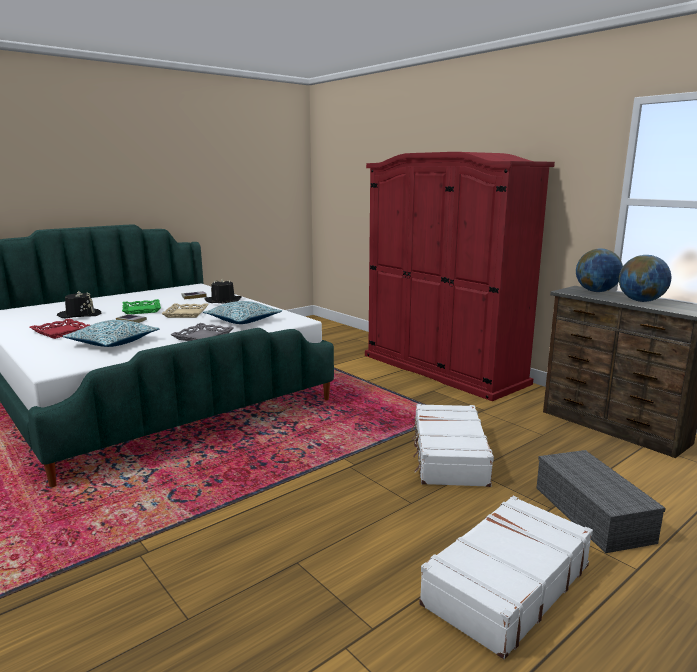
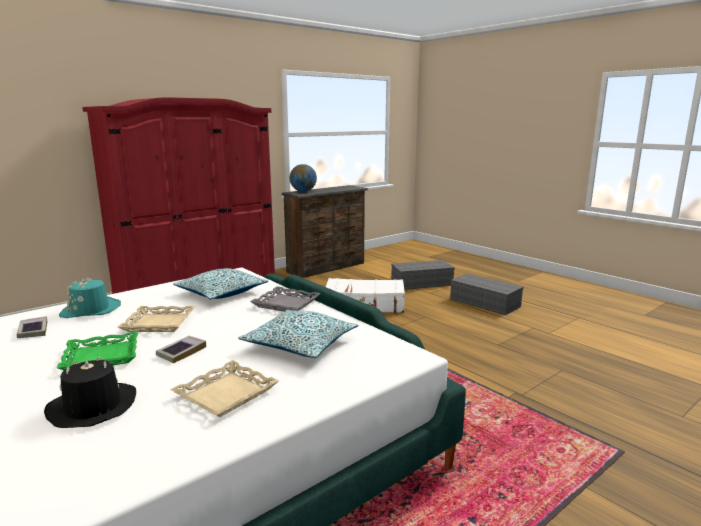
camera: 90 degrees left, 0 degrees up
(62, 332) = (226, 394): red tray -> beige tray
(223, 301) = (90, 310): black hat -> turquoise hat
(505, 584) = (486, 303): white suitcase -> grey storage box
(641, 301) = (331, 189): globe -> none

